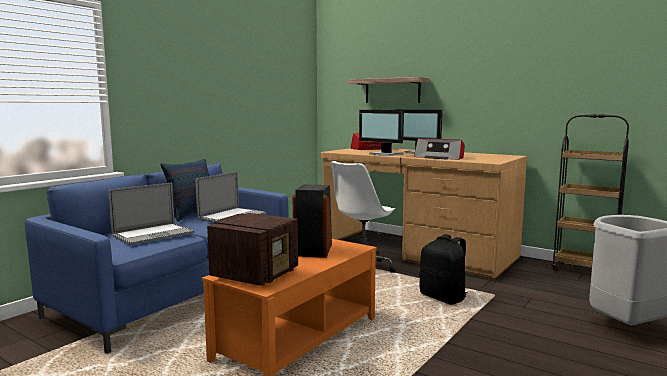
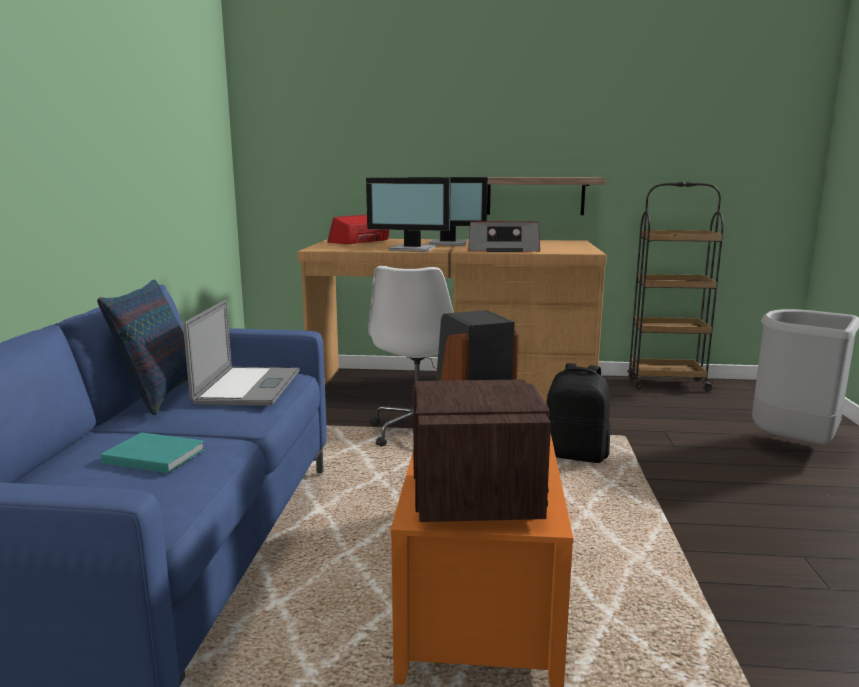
camera: 30 degrees left, 5 degrees up
(153, 234) = (153, 455): laptop -> turquoise book
(392, 91) = (377, 147): shelf -> shelf (535, 196)

